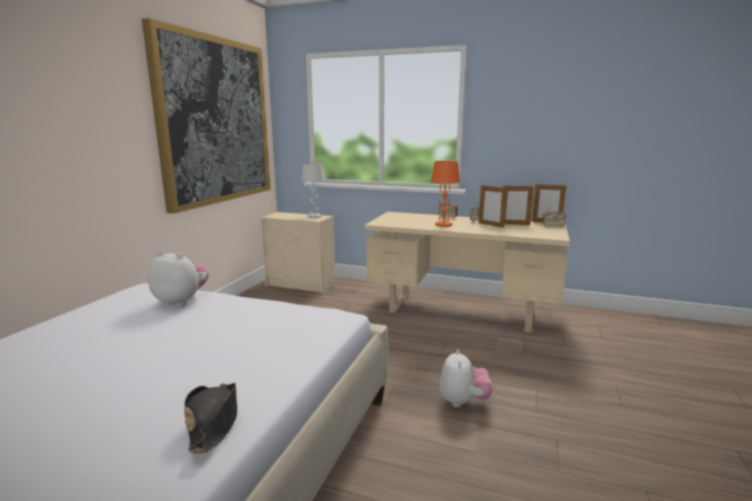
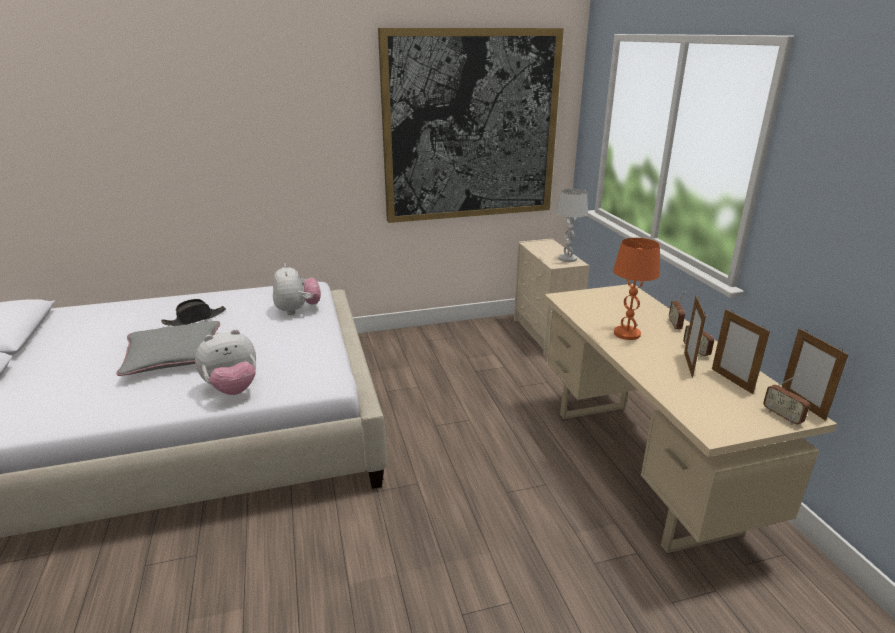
camera: 55 degrees right, 10 degrees up
(144, 376) = (174, 356): none -> grey pillow
(214, 422) = (131, 404): black hat -> black hat (195, 319)
(463, 402) = (428, 544): plush toy -> plush toy (232, 389)

